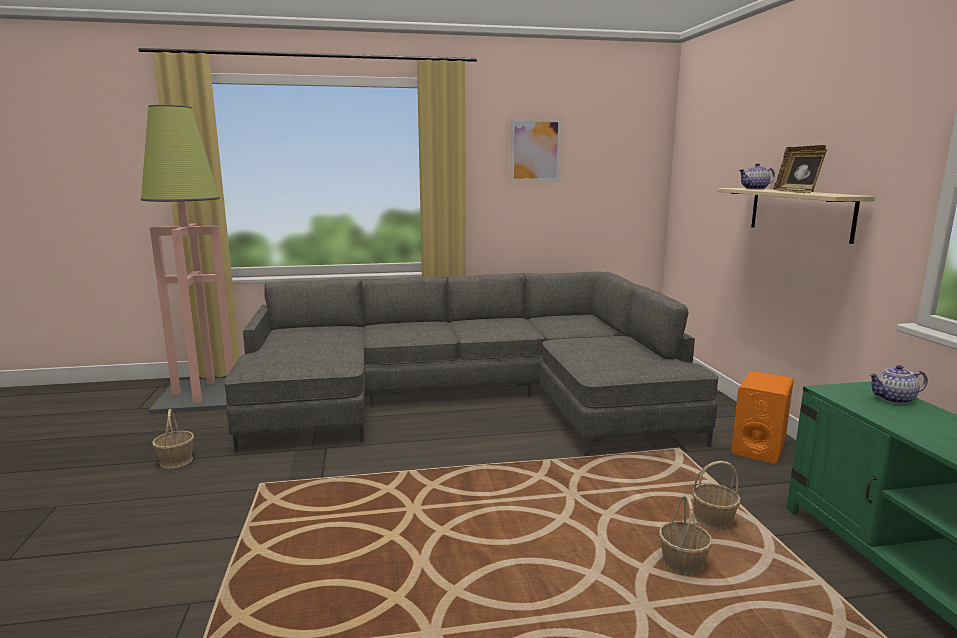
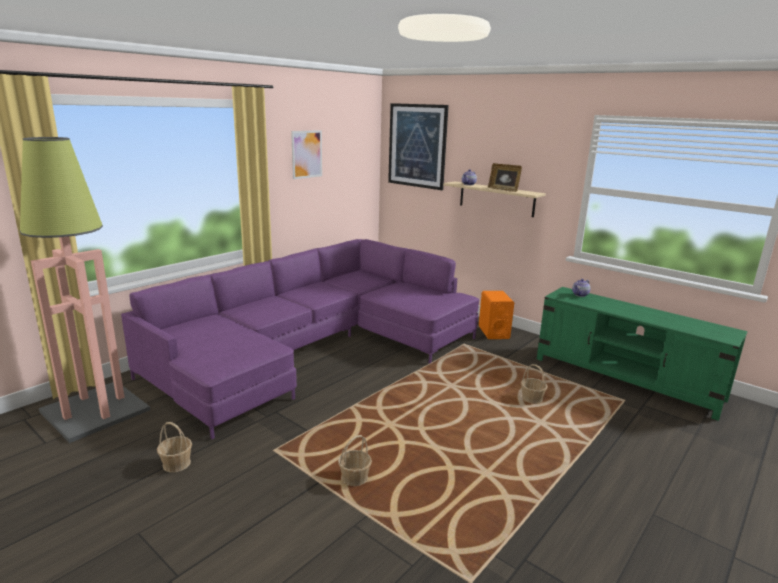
camera: 40 degrees left, 5 degrees up
(469, 398) = (314, 348): grey sofa -> purple sofa
(709, 138) = (417, 146): none -> picture
(713, 521) = (519, 375): basket -> basket (355, 478)

